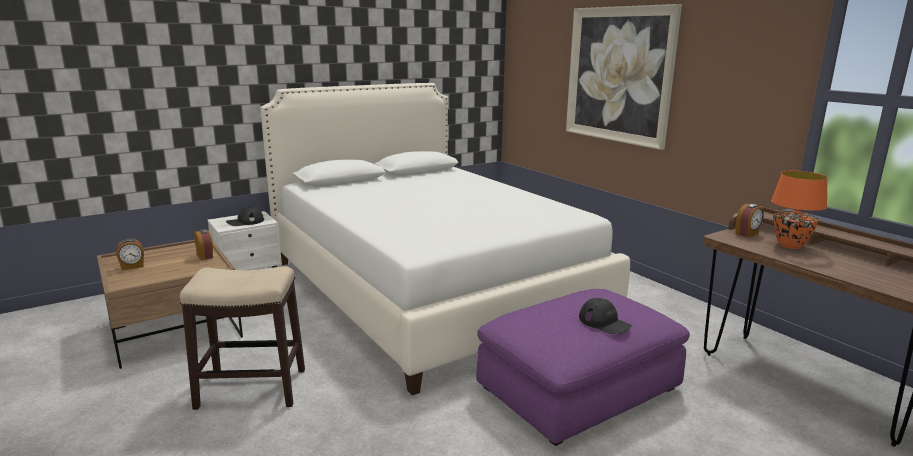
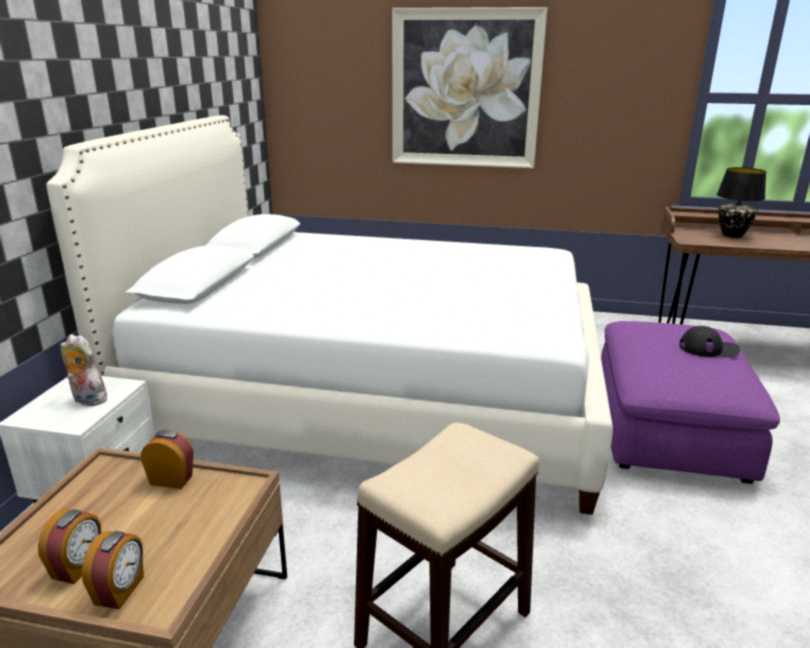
camera: 45 degrees left, 5 degrees up
(245, 222) = (87, 400): black cap -> plush toy
(747, 234) = (691, 233): alarm clock -> alarm clock (120, 590)
(789, 245) = (732, 235): orange table lamp -> black table lamp

